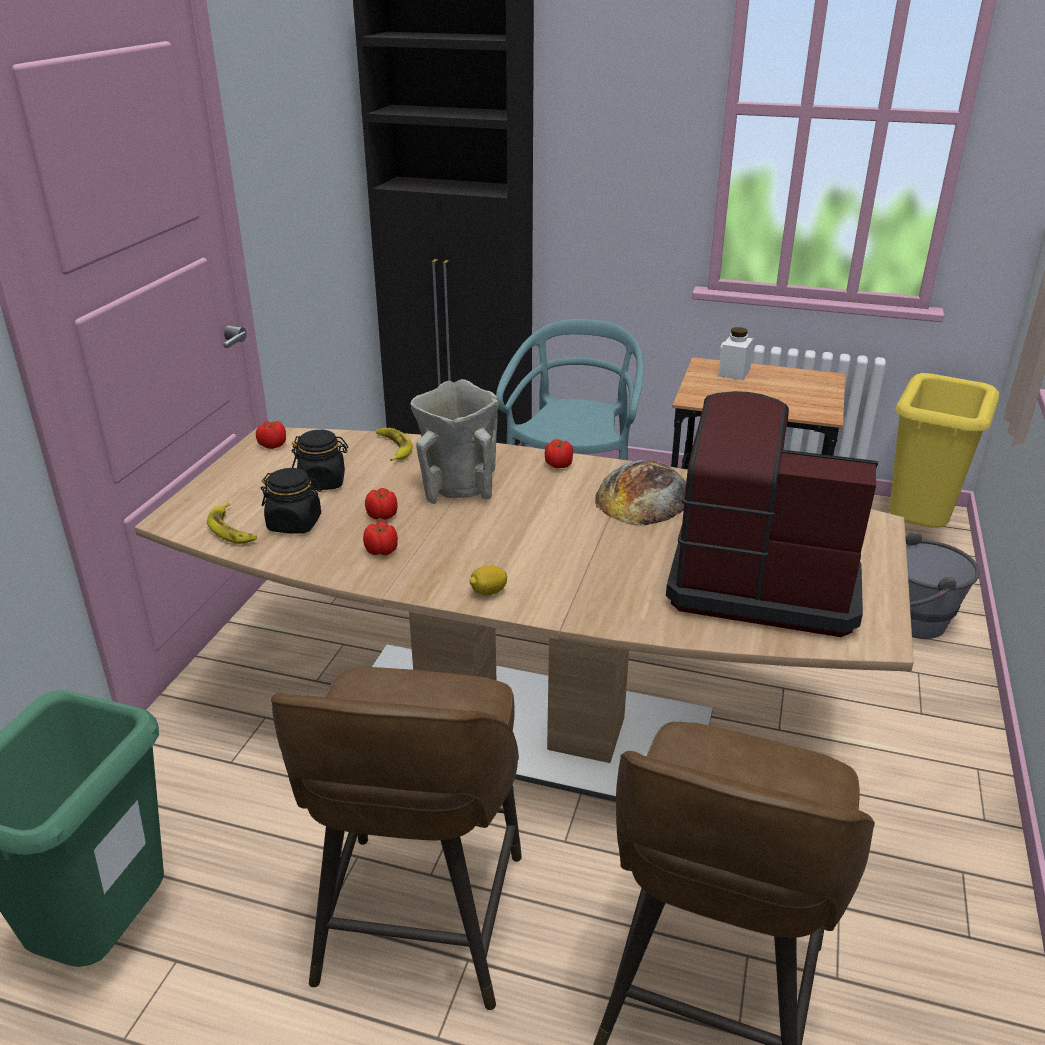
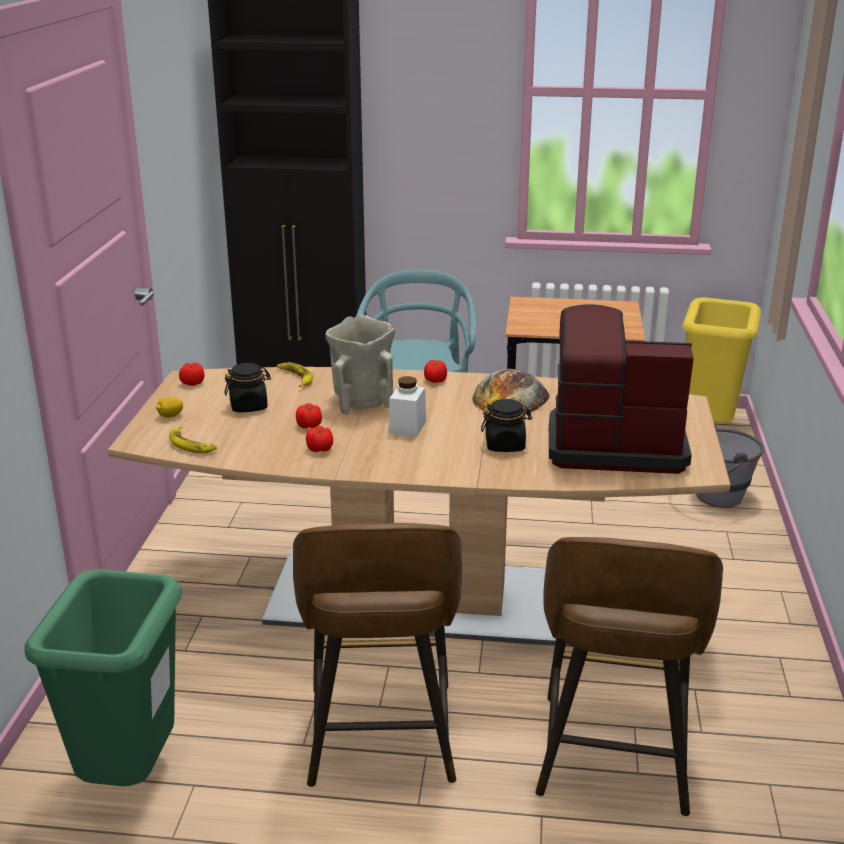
camera: 10 degrees left, 5 degrees down
(295, 524) = (241, 436): black jar -> black jar (505, 445)
(488, 592) = (414, 469): lemon -> lemon (170, 416)
(734, 372) = (548, 306): white jar -> white jar (407, 427)

